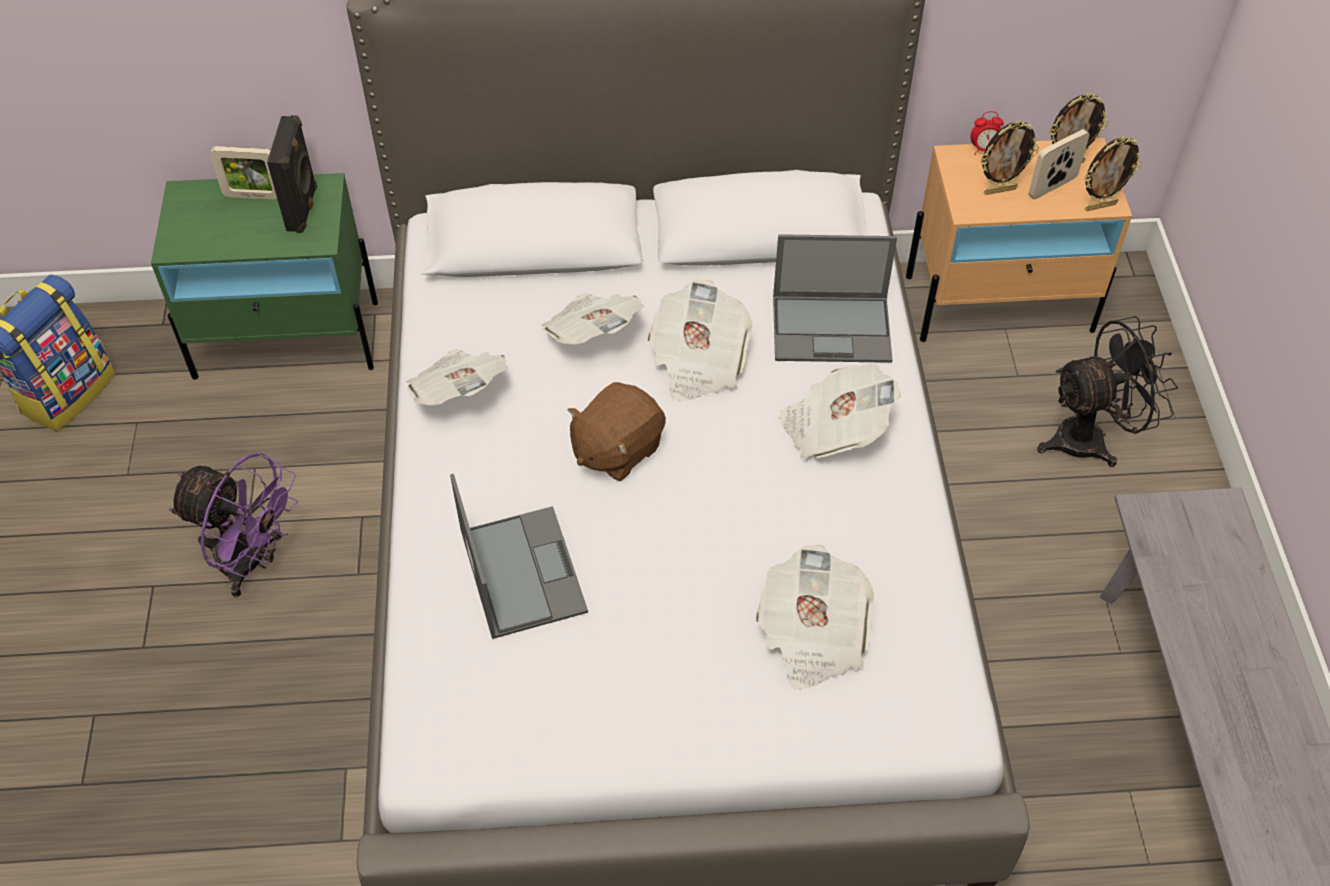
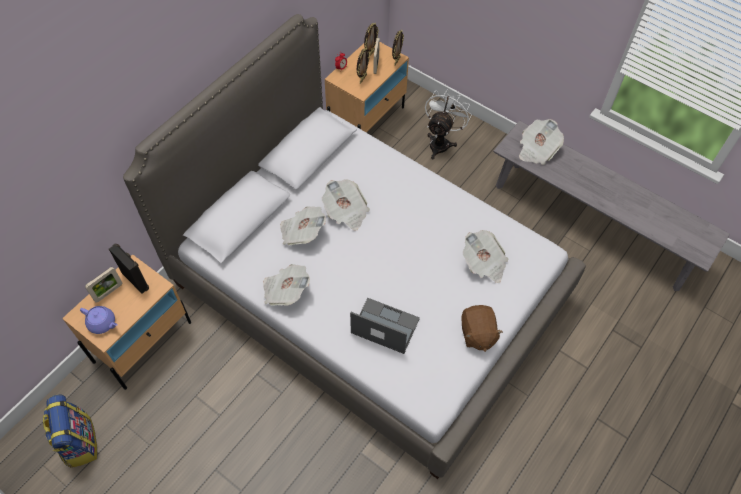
camera: 50 degrees left, 5 degrees up
(196, 227) = (102, 323): none -> purple teapot
(252, 563) = (240, 426): purple fan -> none
(288, 339) = (143, 341): green nightstand -> beige nightstand
(616, 449) = (360, 262): brown plush toy -> brown plush toy (477, 334)
(833, 328) = (371, 165): laptop -> none
(834, 429) = (412, 197): newspaper -> newspaper (537, 150)
(1091, 438) = (441, 142): black fan -> white fan

